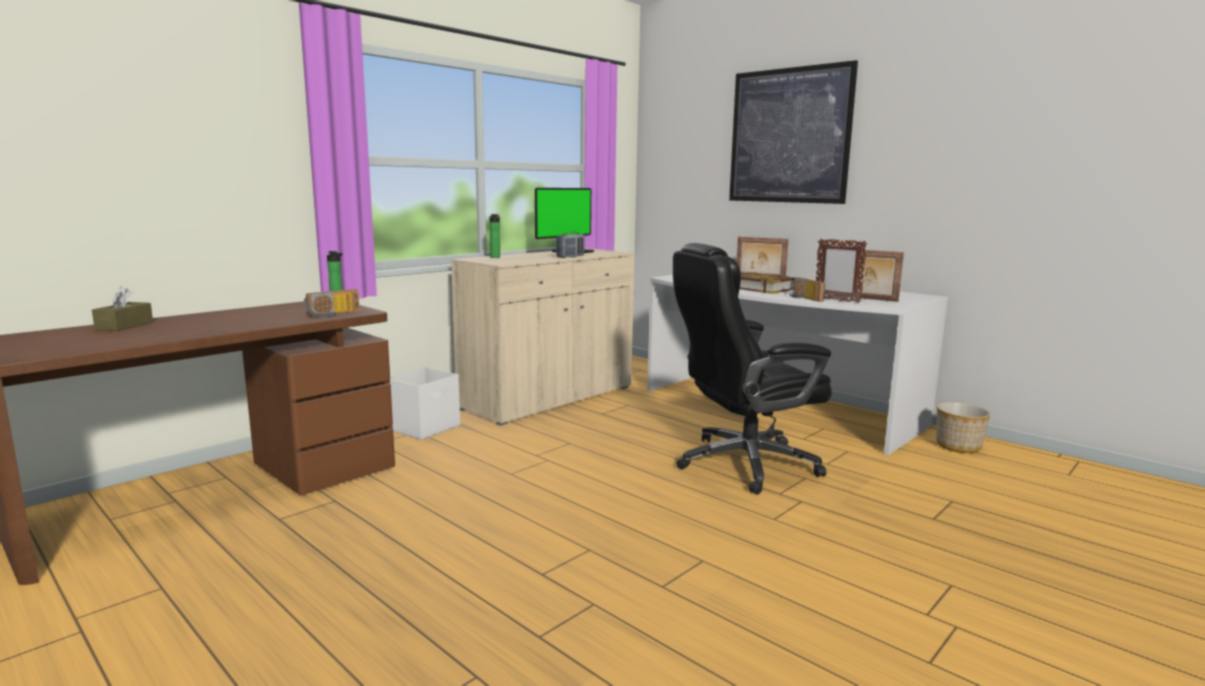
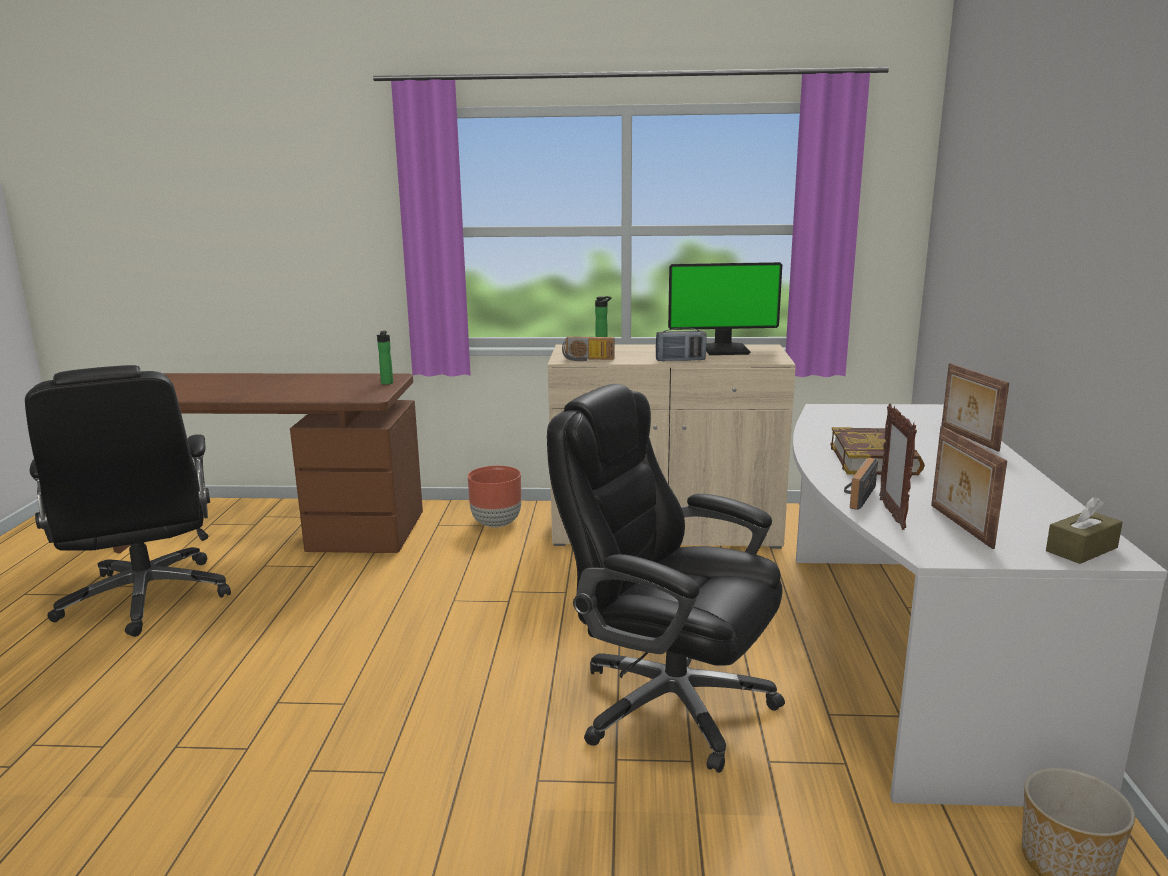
camera: 50 degrees right, 5 degrees up
(124, 326) = (224, 379): brown tissue box -> brown tissue box (1081, 549)
(204, 590) = (146, 599): none -> black office chair
(334, 314) = (344, 396): radio -> radio (587, 359)
(425, 427) = (496, 523): white storage box -> brown planter
(789, 136) = (1049, 197): picture -> none

